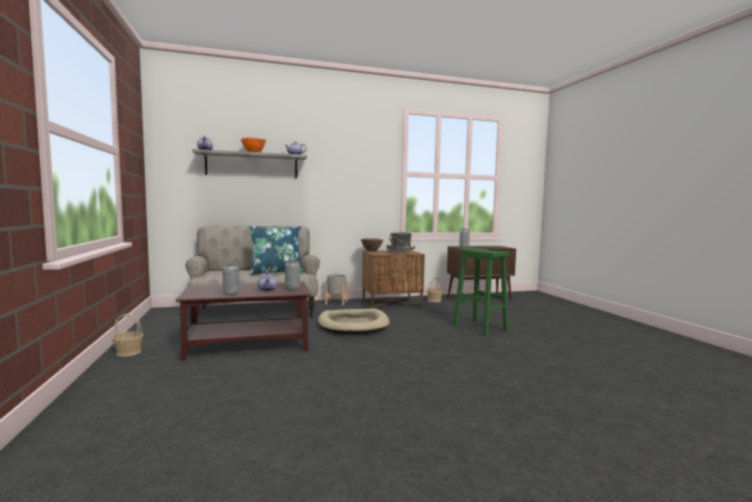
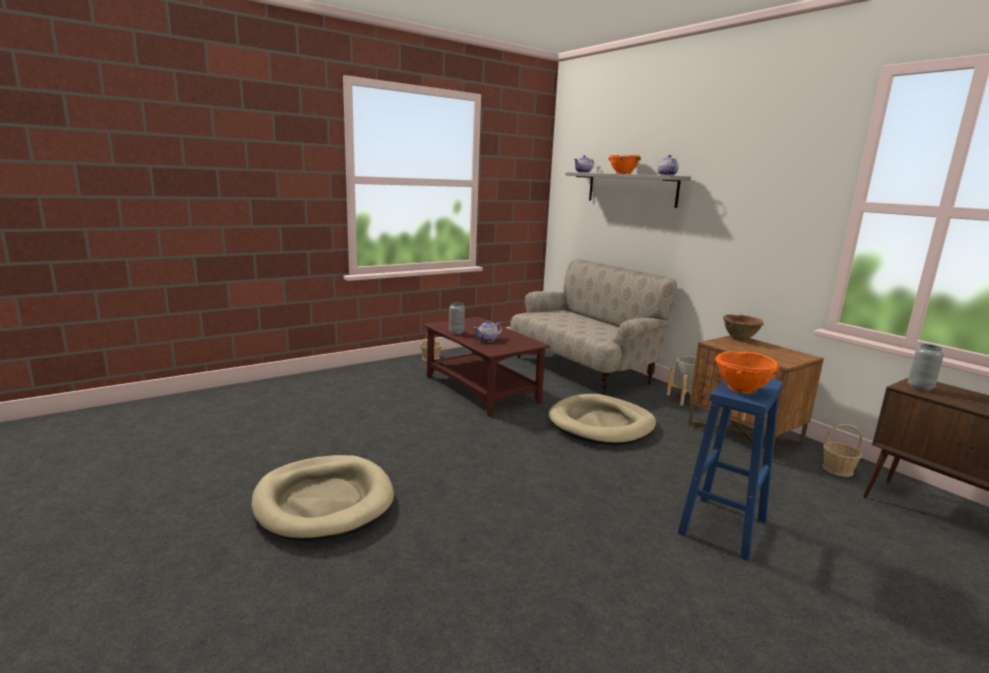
camera: 70 degrees right, 10 degrees up
(276, 272) = (591, 330): blue pillow -> none
(292, 289) = (502, 347): grey vase -> none
(400, 252) = (770, 353): grey hat -> none
(424, 435) = (324, 501): none -> beige dog bed
(480, 327) = (722, 527): green stool -> blue stool
(487, 250) = (741, 389): none -> orange bowl

